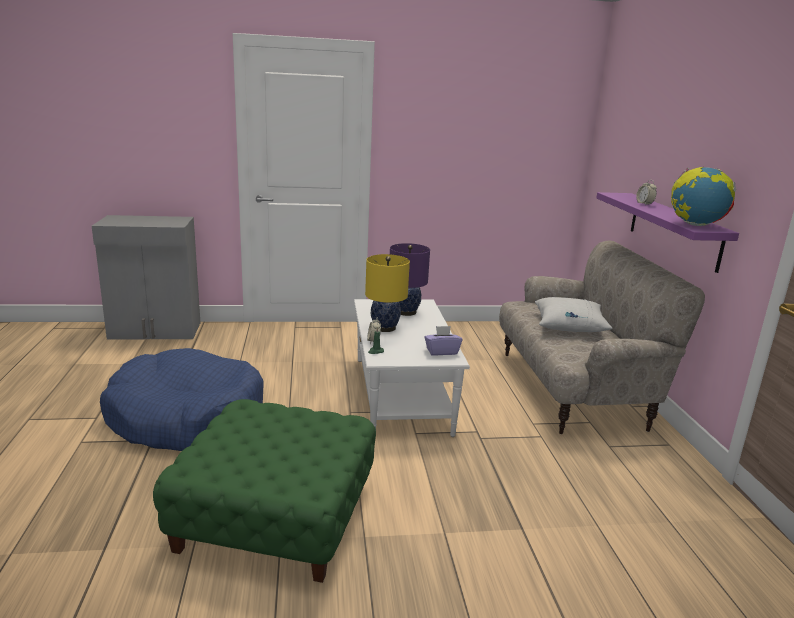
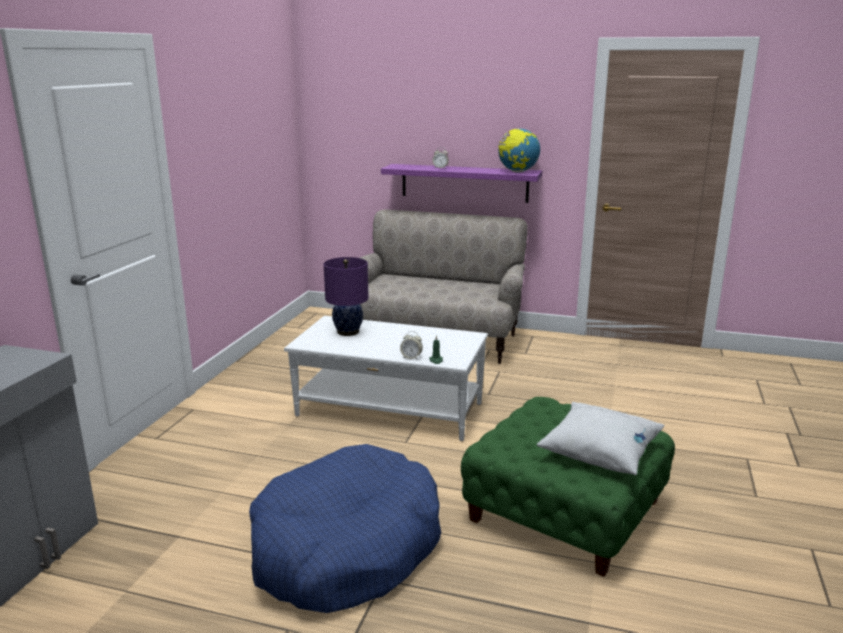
camera: 65 degrees left, 0 degrees up
(385, 328) = (381, 347): yellow table lamp -> none
(442, 351) = (454, 336): purple tissue box -> none
(569, 327) = (430, 287): grey pillow -> grey pillow (599, 452)

